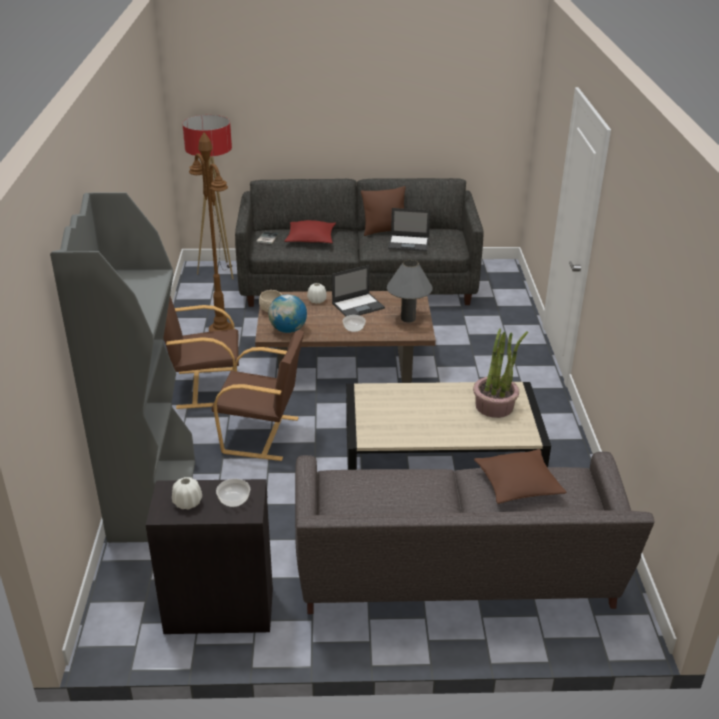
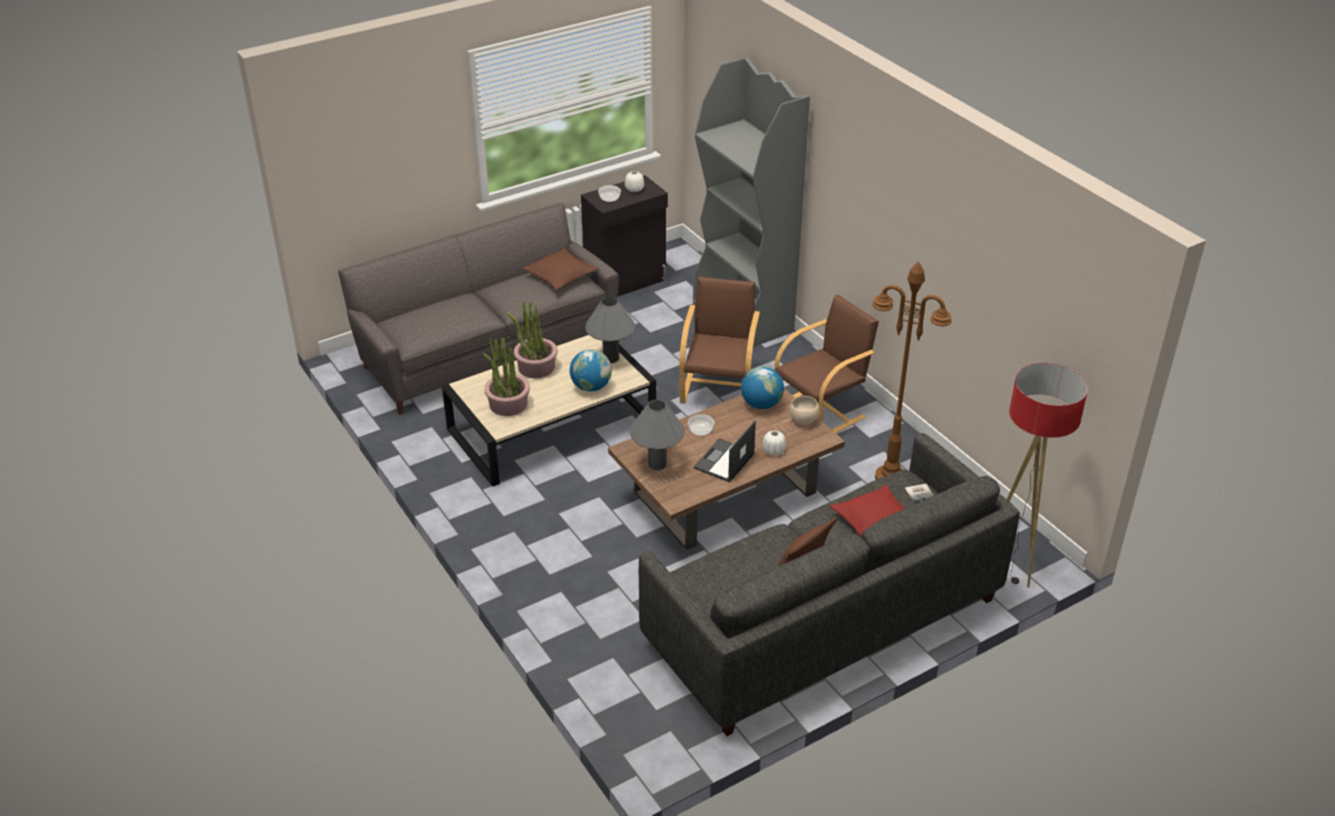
camera: 150 degrees right, 5 degrees up
(262, 435) = (719, 388): brown armchair -> brown armchair turned 120 degrees clockwise
(368, 415) = (611, 358): none -> grey table lamp
(408, 396) = (591, 387): none -> globe
(409, 243) = (743, 559): laptop -> none
(446, 431) = (536, 367): none -> potted plant
(518, 484) = (448, 316): brown pillow -> brown pillow (560, 276)

